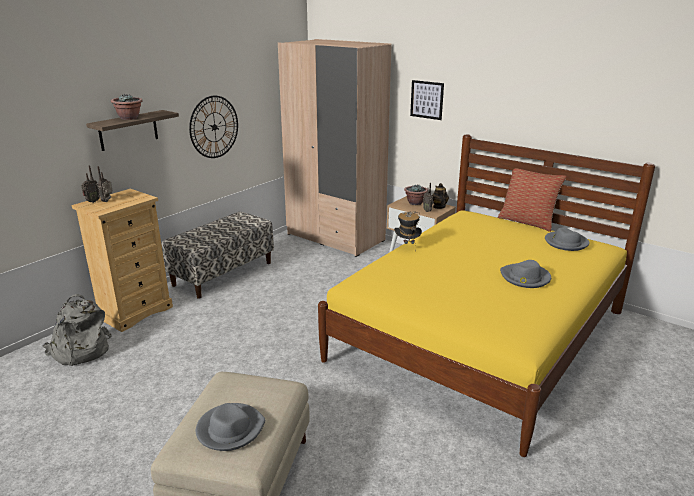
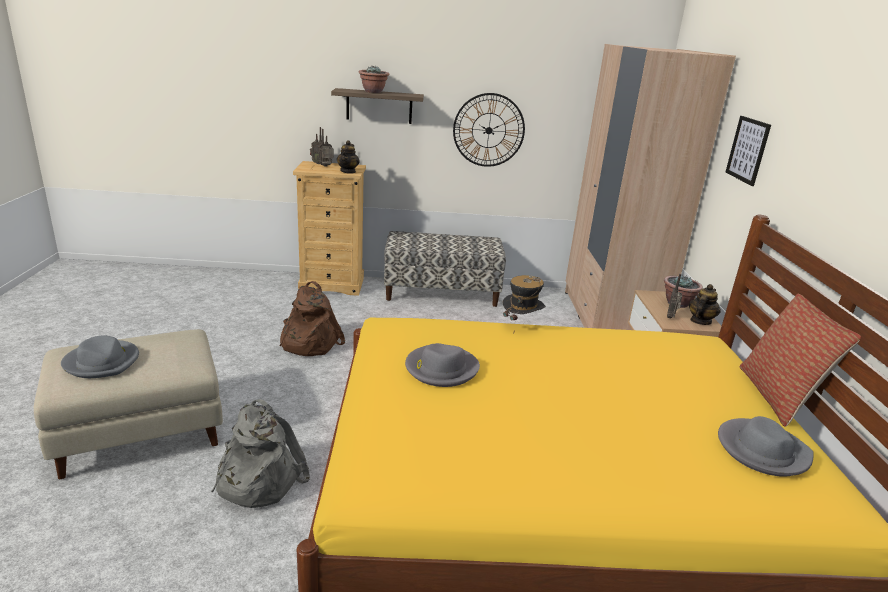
camera: 50 degrees right, 0 degrees up
(80, 351) = (256, 289): grey backpack -> grey backpack (258, 478)
(138, 198) = (348, 171): none -> teapot
(213, 355) = (308, 342): none -> brown backpack
(525, 278) = (561, 436): grey hat -> grey hat (441, 368)

